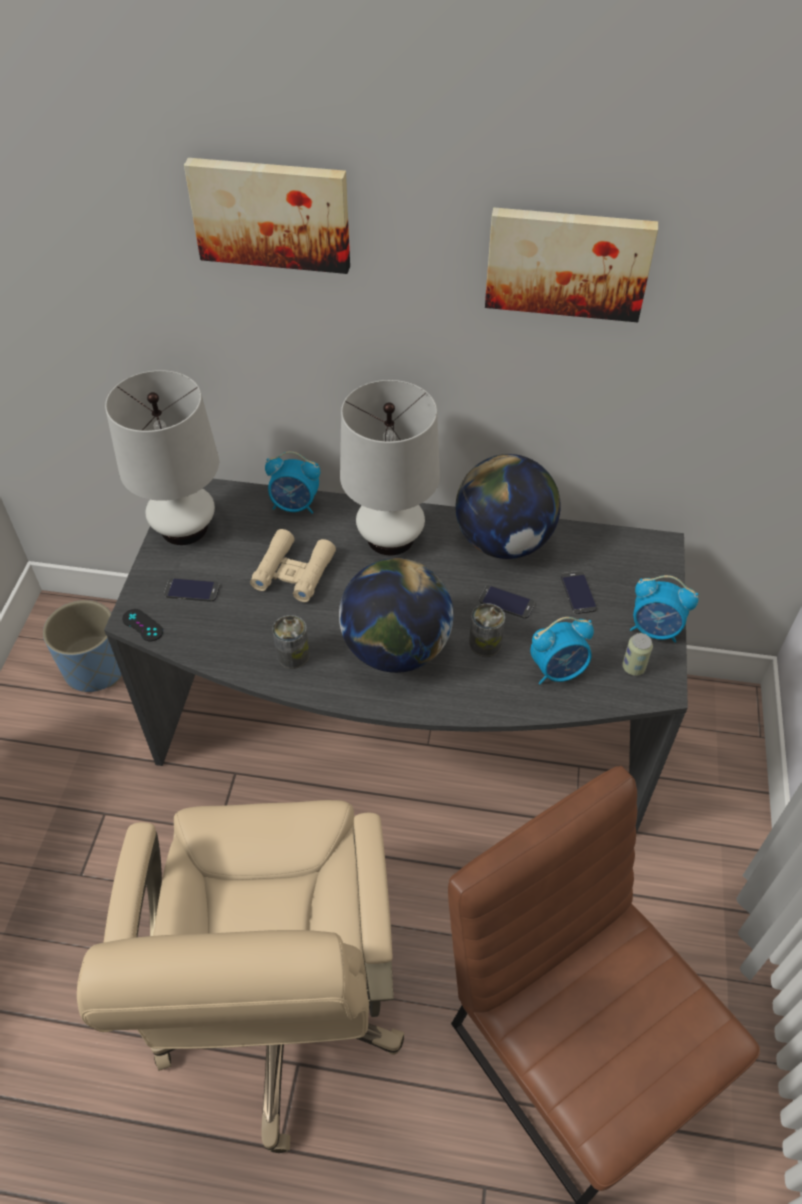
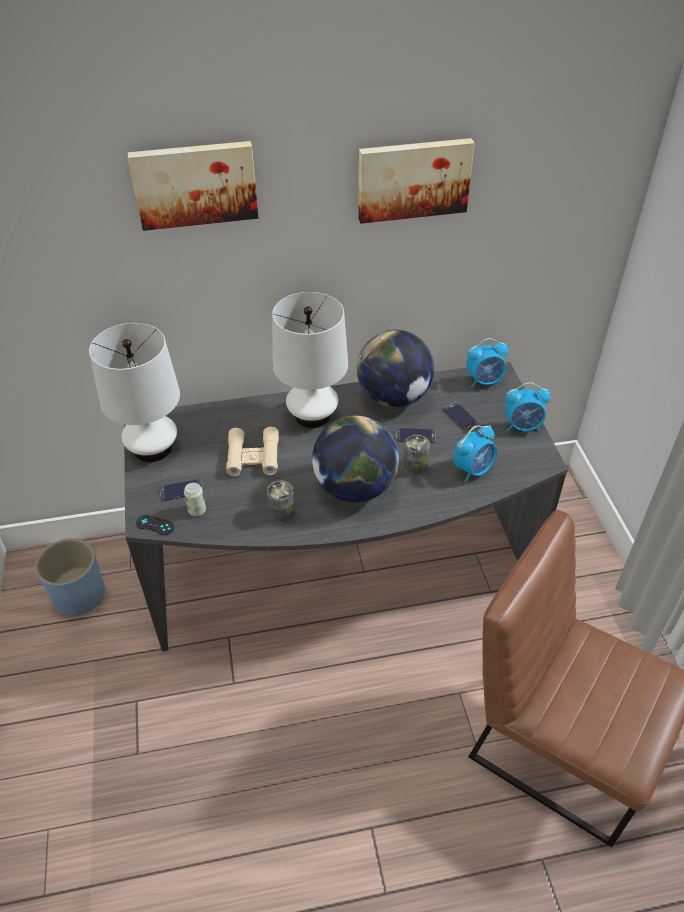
camera: 20 degrees left, 5 degrees down
(280, 1007) = (339, 793): beige office chair -> none
(295, 506) = (231, 412): alarm clock -> alarm clock (484, 381)
(633, 667) = (521, 453): can -> can (197, 510)

